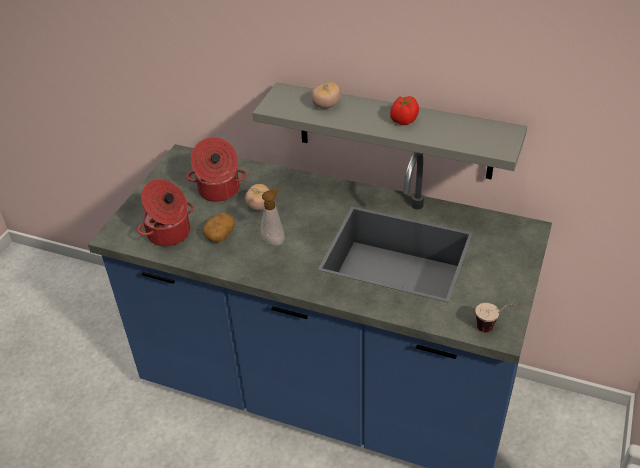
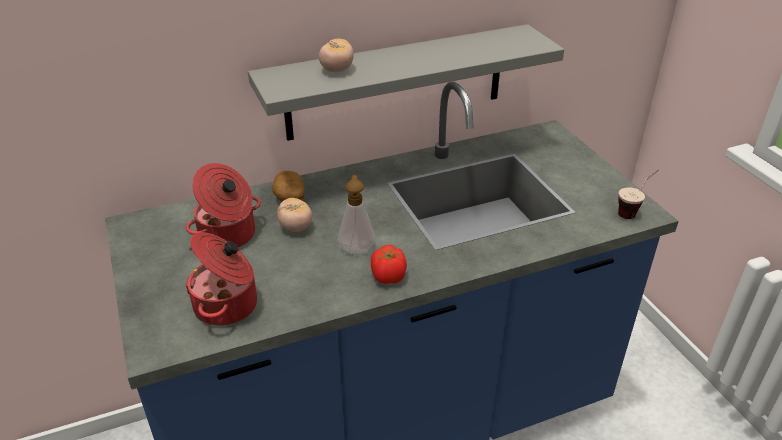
camera: 45 degrees left, 5 degrees down
(220, 234) = (289, 274): potato -> potato (289, 196)
(403, 121) = (428, 55): tomato -> tomato (388, 277)

